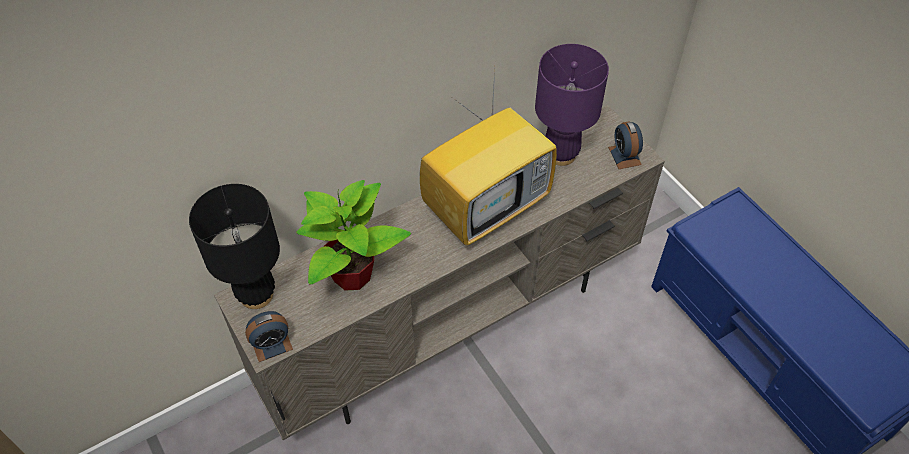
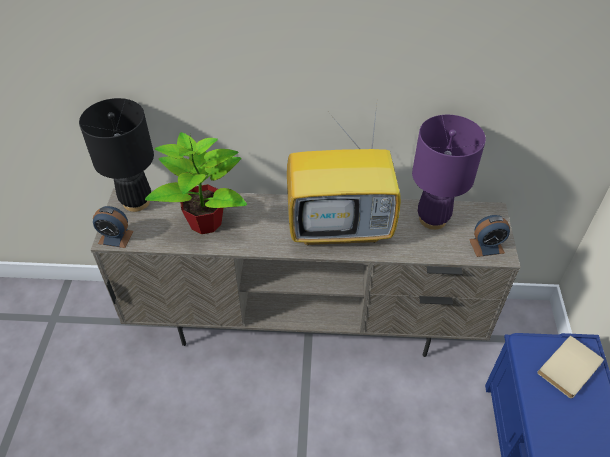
camera: 35 degrees right, 5 degrees down
(624, 156) = (486, 246): alarm clock -> alarm clock turned 120 degrees counterclockwise
(740, 229) = (571, 369): none -> beige book

